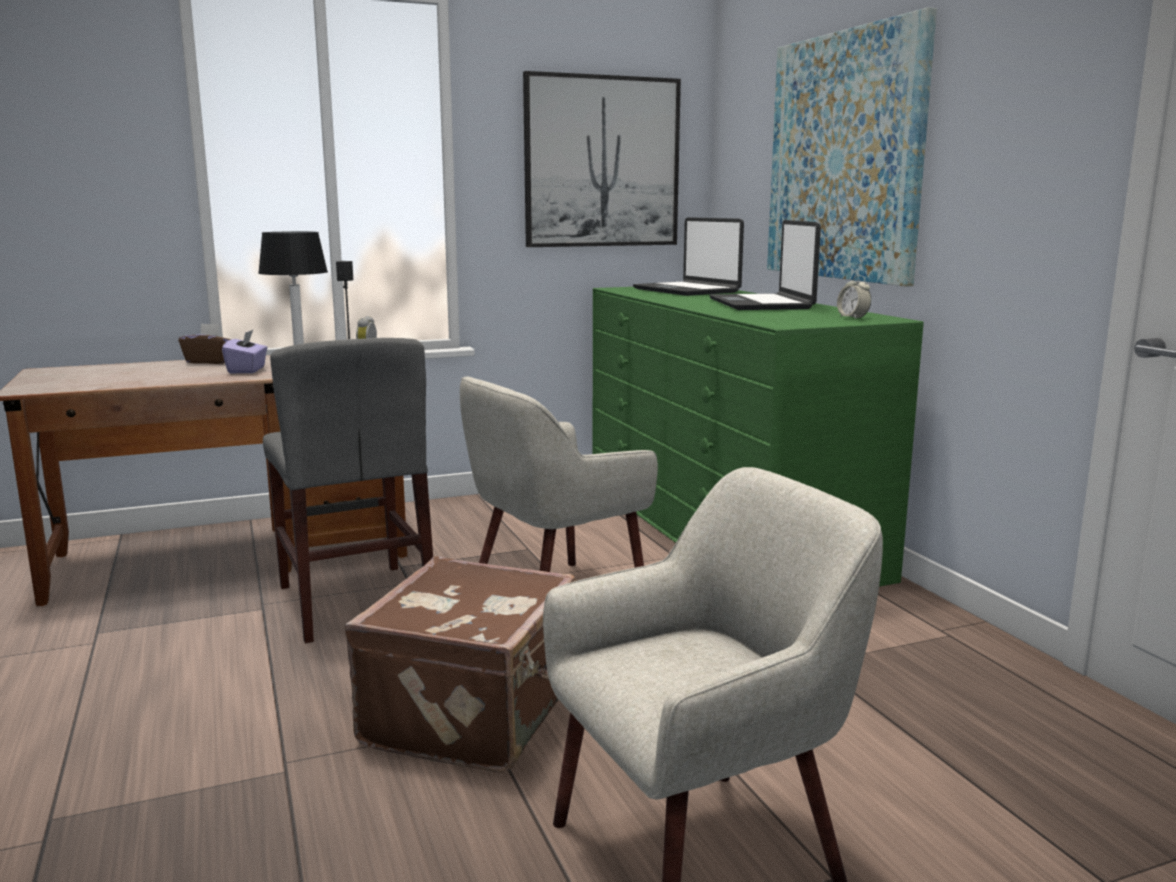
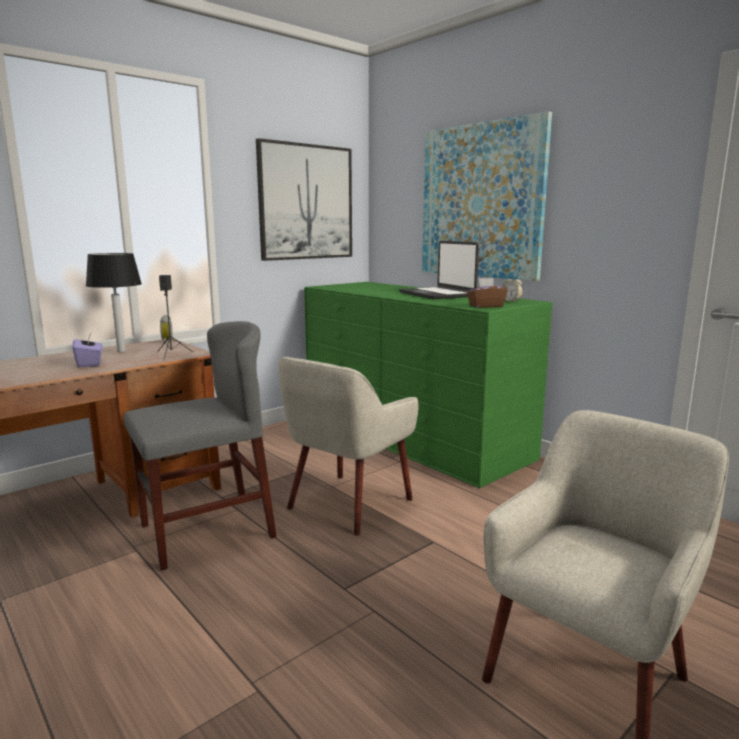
camera: 20 degrees left, 0 degrees up
(211, 361) = (46, 358): brown tissue box -> brown tissue box (485, 306)
(355, 601) = (207, 531): grey chair -> grey chair turned 75 degrees counterclockwise
(475, 714) = (364, 605): brown suitcase -> none
(687, 290) = (369, 286): laptop -> none

